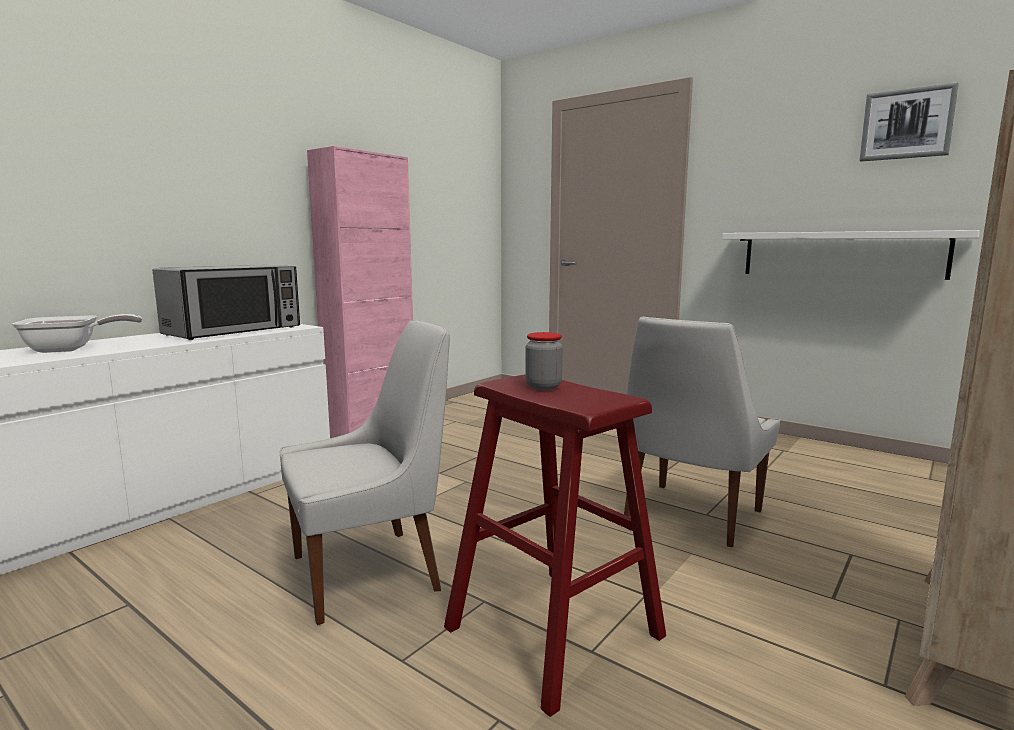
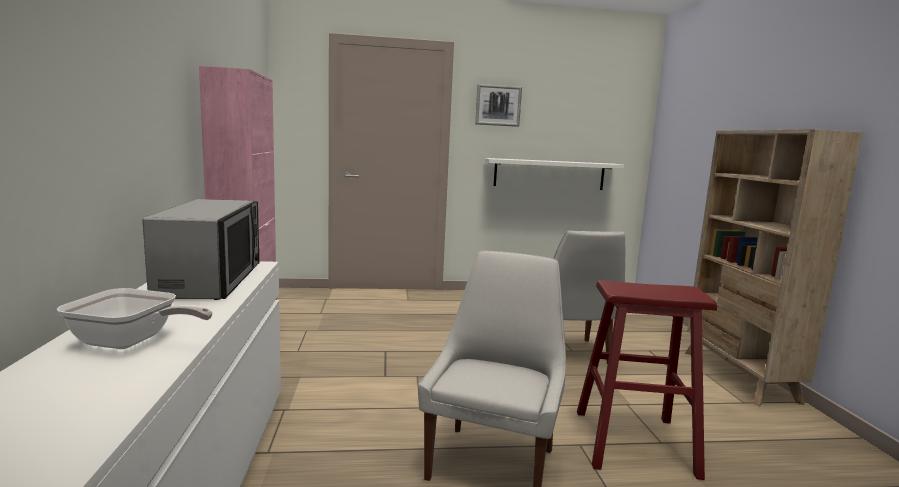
camera: 45 degrees left, 0 degrees up
(70, 349) = (131, 342): frying pan -> frying pan turned 75 degrees clockwise
(543, 386) = (639, 288): jar -> none
(907, 124) = (582, 100): picture -> picture (498, 105)

